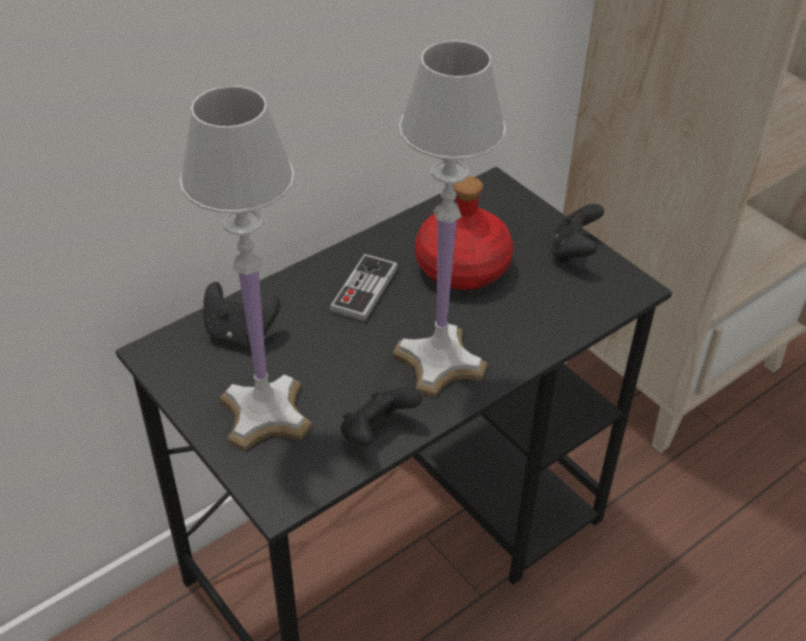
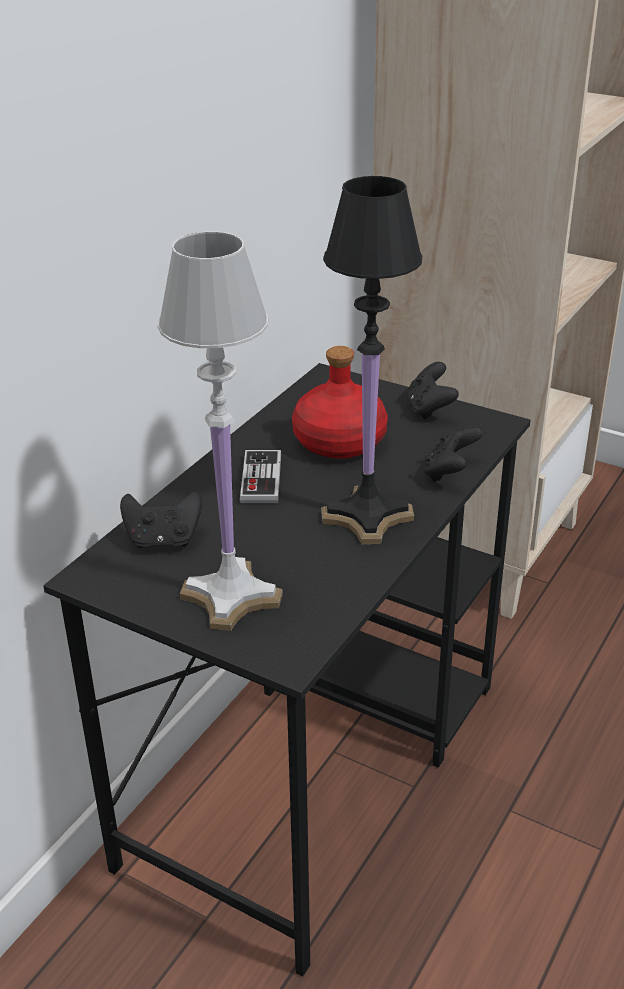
camera: 20 degrees left, 10 degrees down
(377, 433) = (346, 583): black game controller -> black game controller (449, 473)
(438, 362) = (366, 517): white table lamp -> black table lamp

